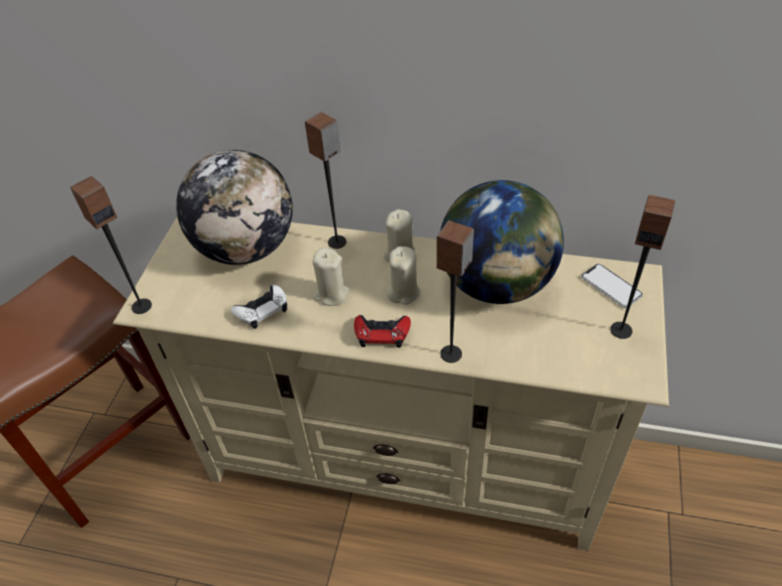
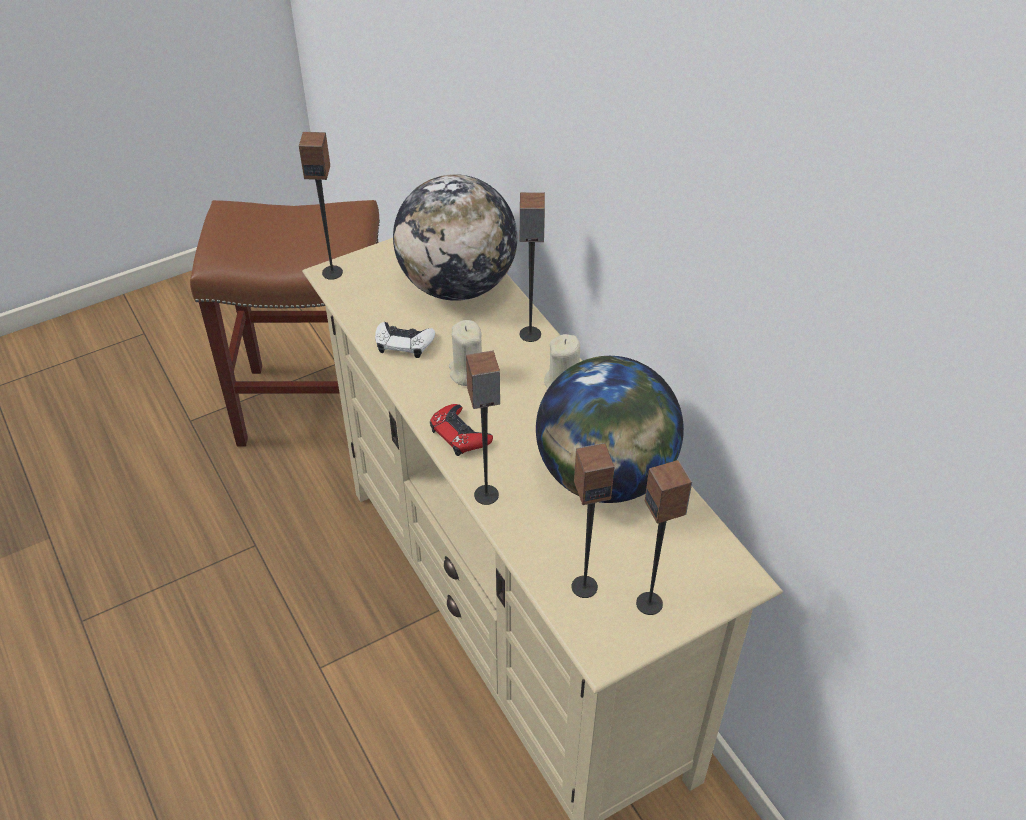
camera: 45 degrees right, 0 degrees up
(403, 292) = (521, 417): beige candle -> none
(578, 353) = (584, 586): none -> speaker
(611, 286) = (700, 564): phone -> none

